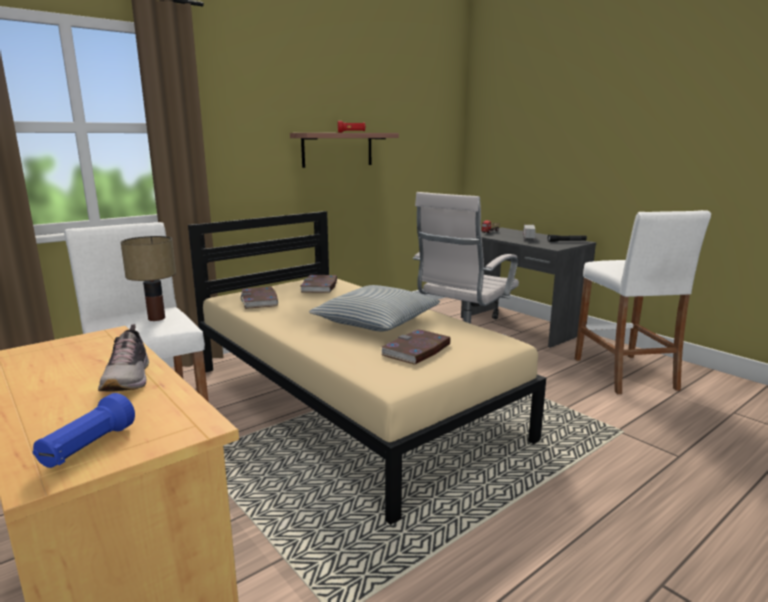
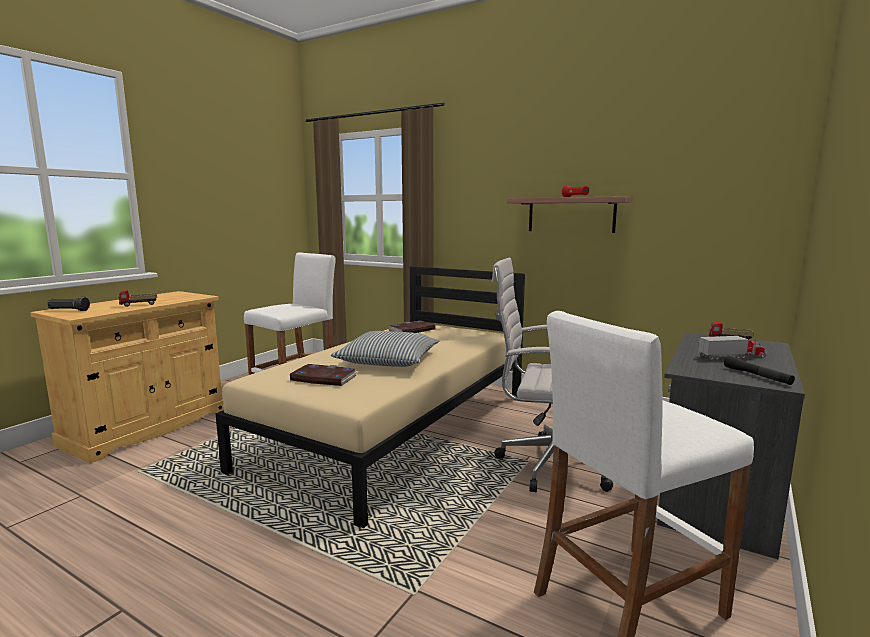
camera: 70 degrees right, 5 degrees down
(88, 447) = (69, 310): blue flashlight -> black flashlight
(129, 378) = (138, 305): shoe -> toy truck
(156, 318) = (287, 308): table lamp -> none
(319, 286) = (462, 335): book -> none

